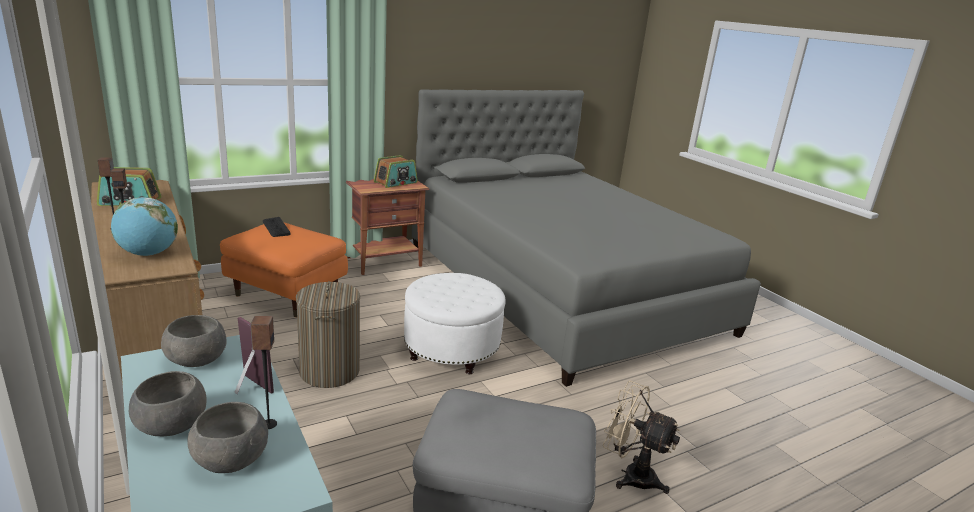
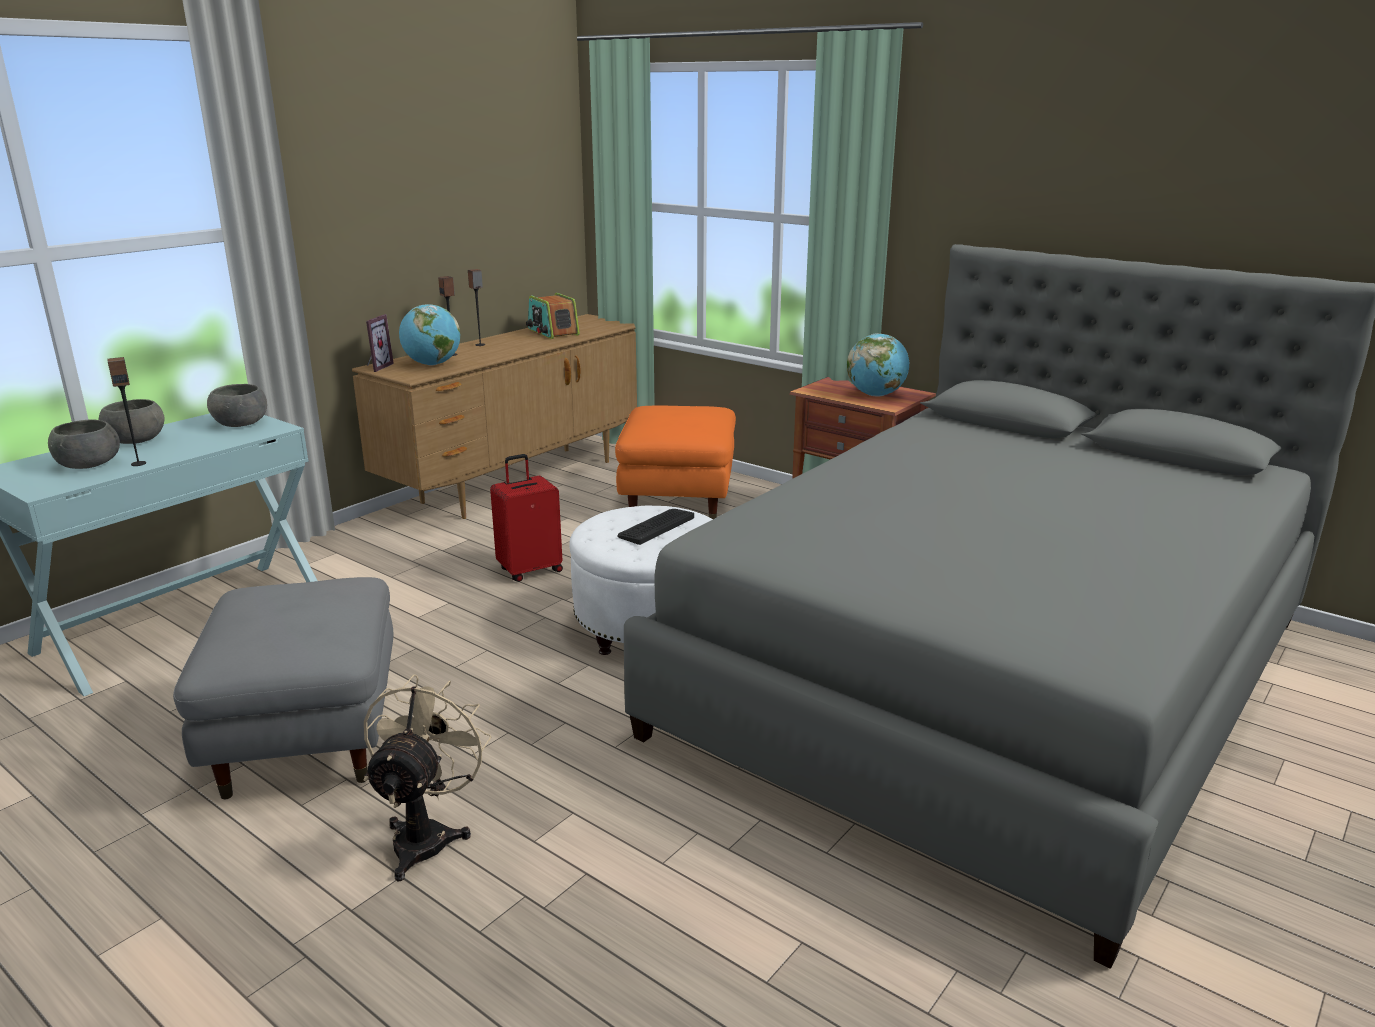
camera: 70 degrees right, 0 degrees up
(248, 388) = (195, 446): picture frame -> picture frame (376, 367)
(276, 227) = (692, 410): keyboard -> keyboard (656, 527)
(329, 371) = (530, 570): laundry basket -> red suitcase
(396, 182) = (876, 395): radio -> globe

